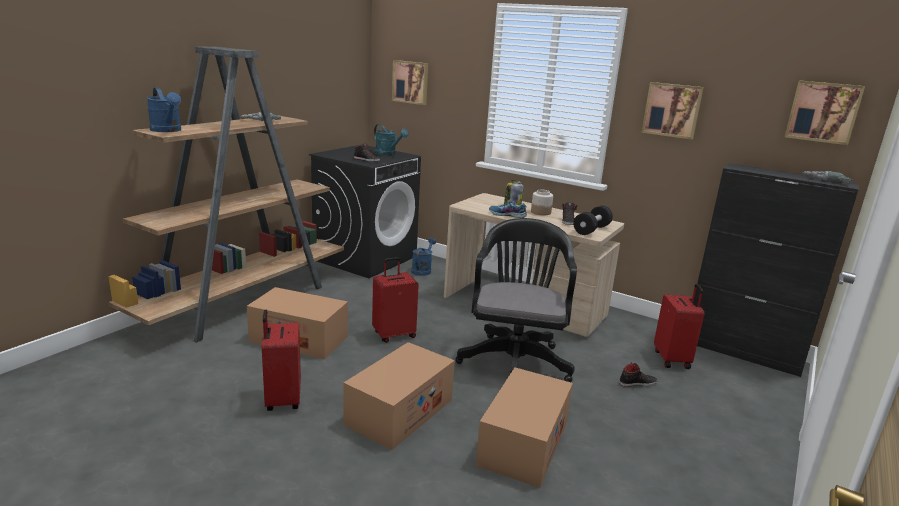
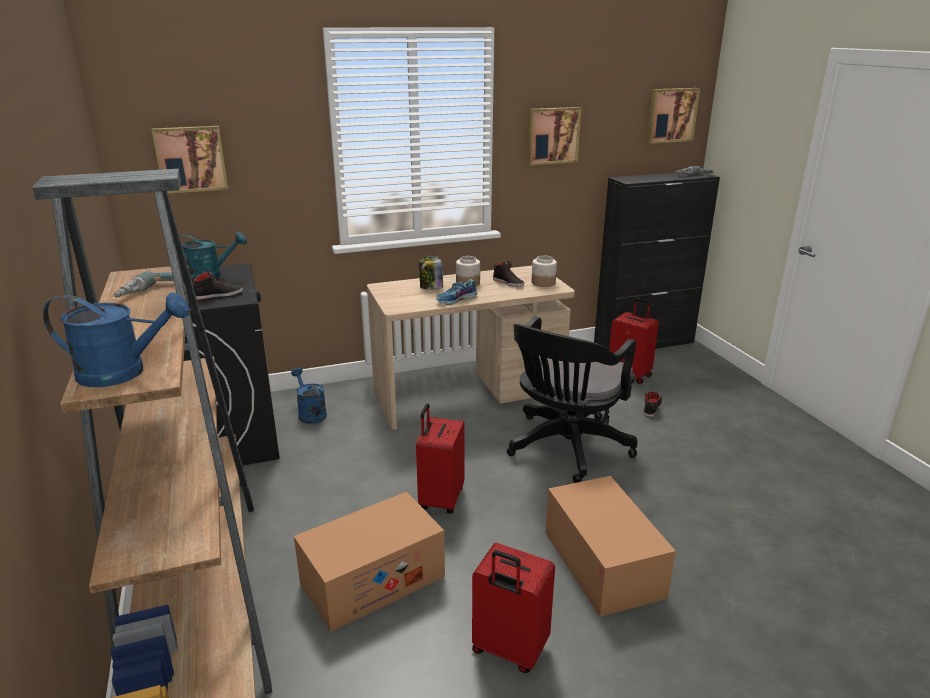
camera: 50 degrees left, 5 degrees up
(515, 360) = (565, 449): black office chair -> black office chair turned 105 degrees counterclockwise
(523, 443) = (703, 510): cardboard box -> none
(591, 230) = (543, 283): black dumbbell -> jar

